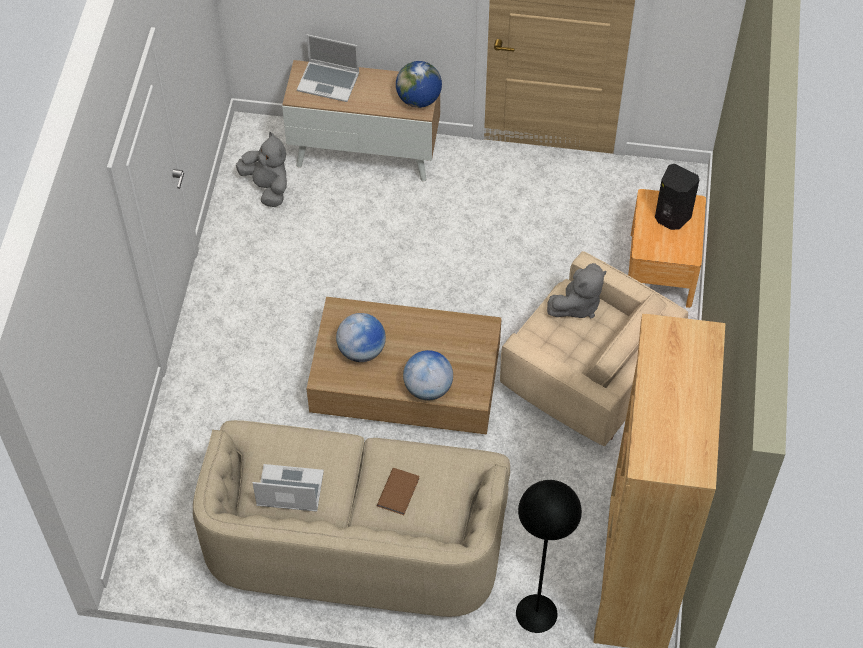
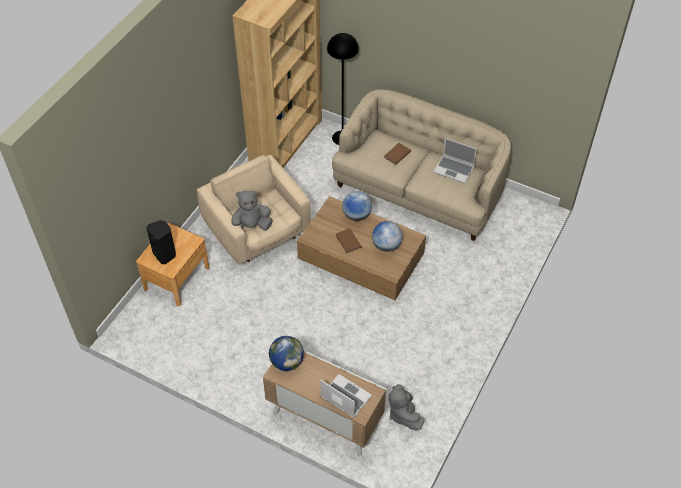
camera: 160 degrees left, 5 degrees down
(423, 338) = (347, 242): none -> brown book

